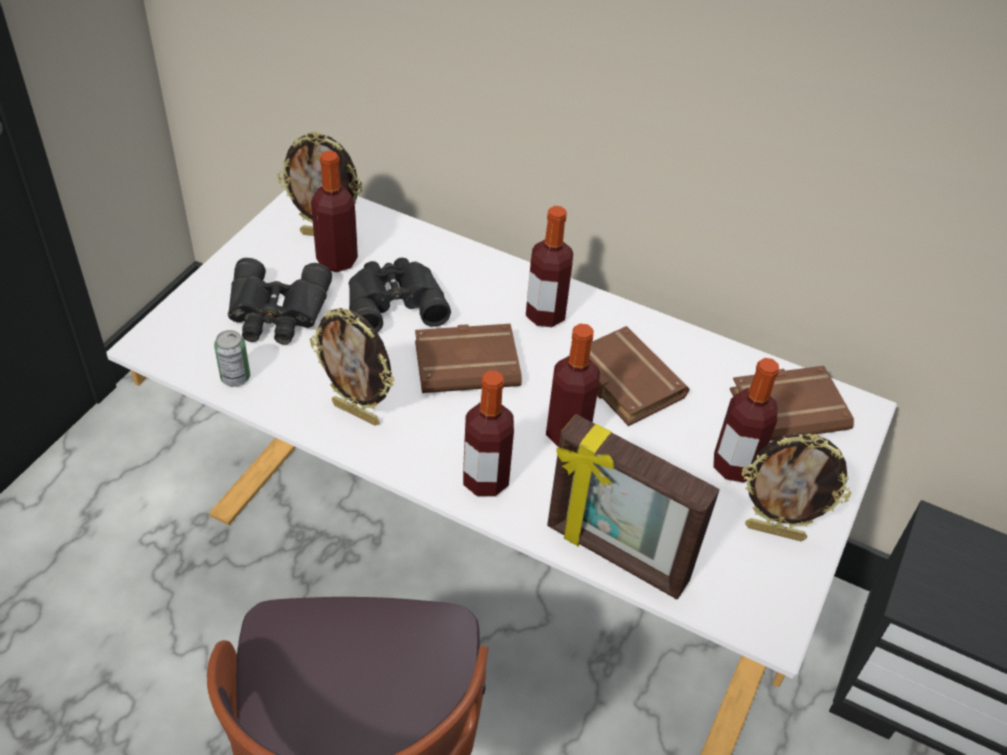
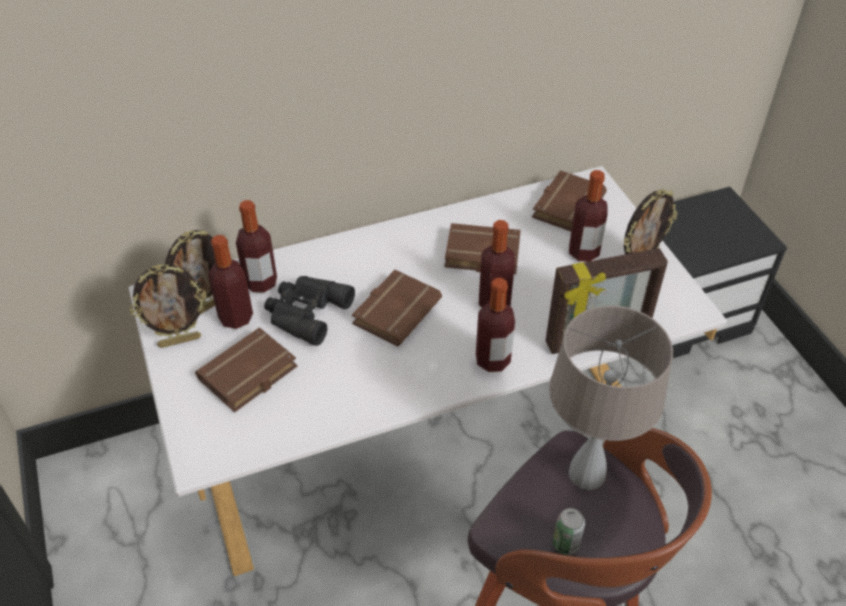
camera: 45 degrees left, 0 degrees up
(235, 377) = (283, 431): can -> can (566, 544)
(277, 312) = (248, 376): black binoculars -> brown book
(357, 413) = (380, 387): picture frame -> picture frame (180, 341)
(416, 660) = (586, 473): none -> beige table lamp
(545, 315) = (395, 252): bottle -> bottle (261, 282)

